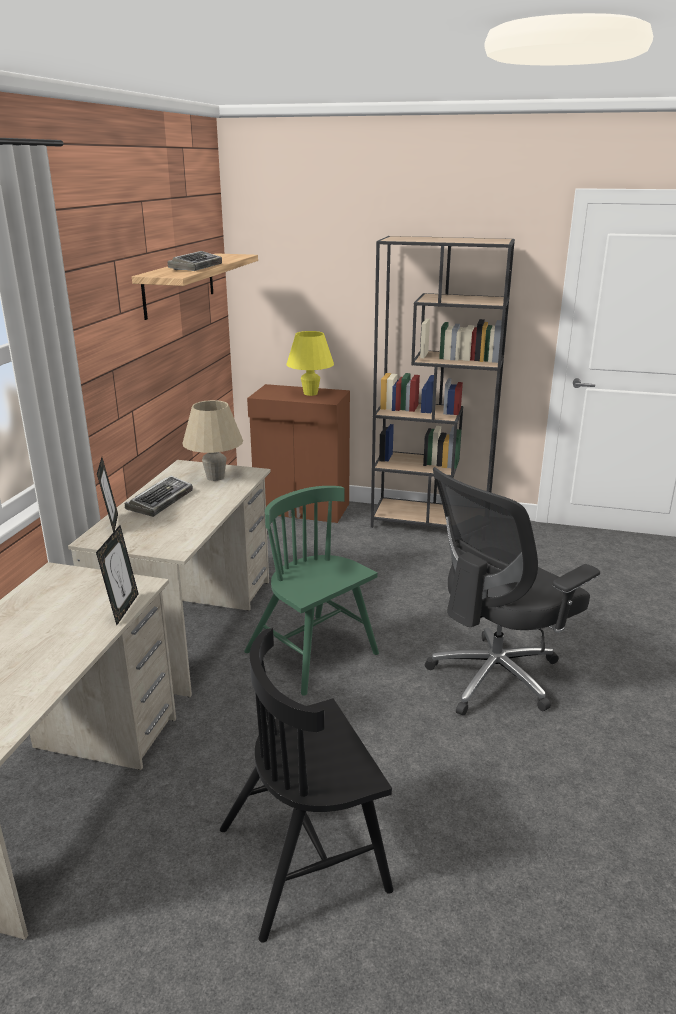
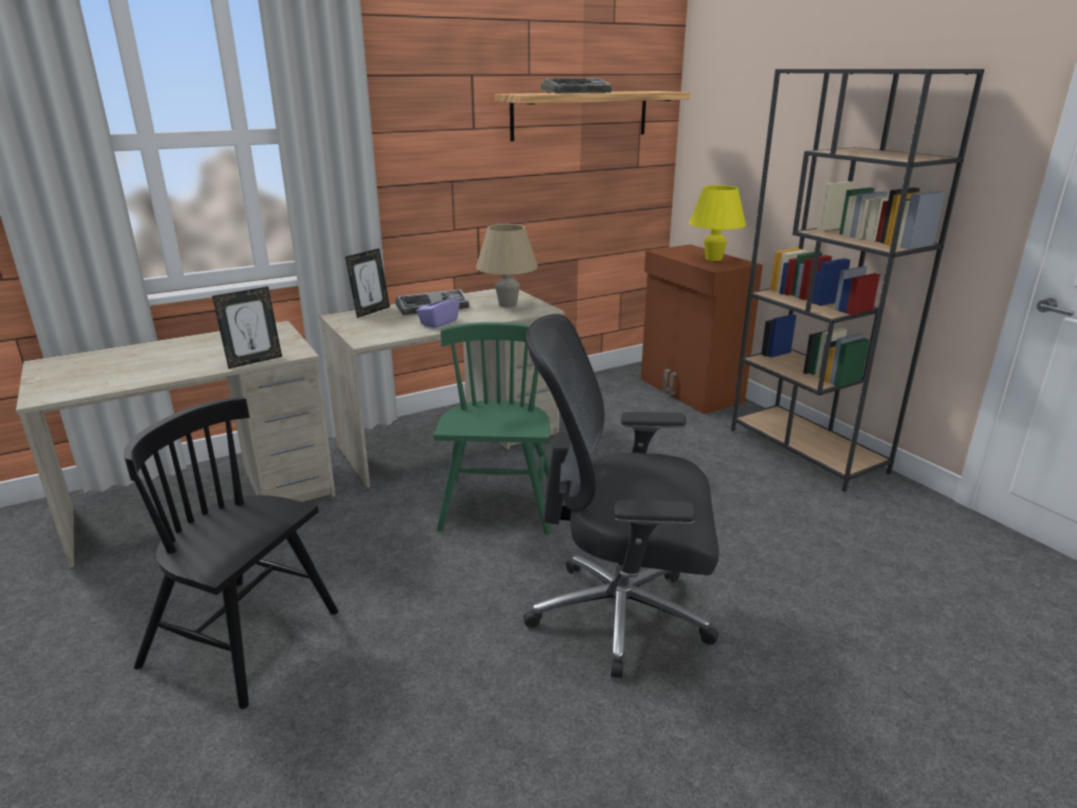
camera: 45 degrees right, 0 degrees up
(198, 512) = (438, 322): none -> purple tissue box

